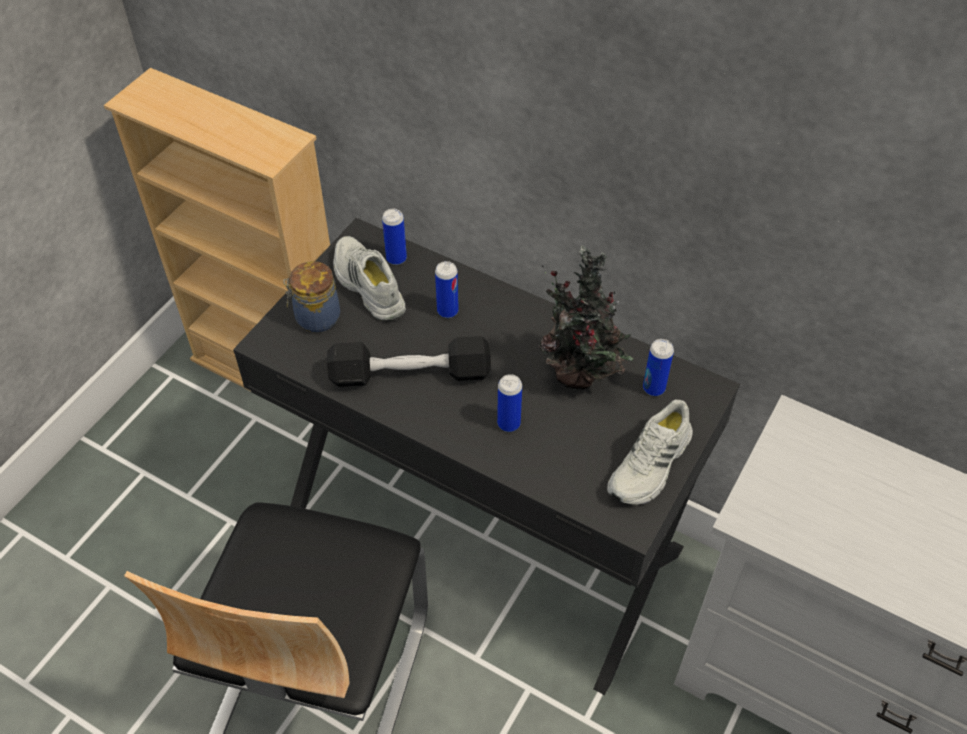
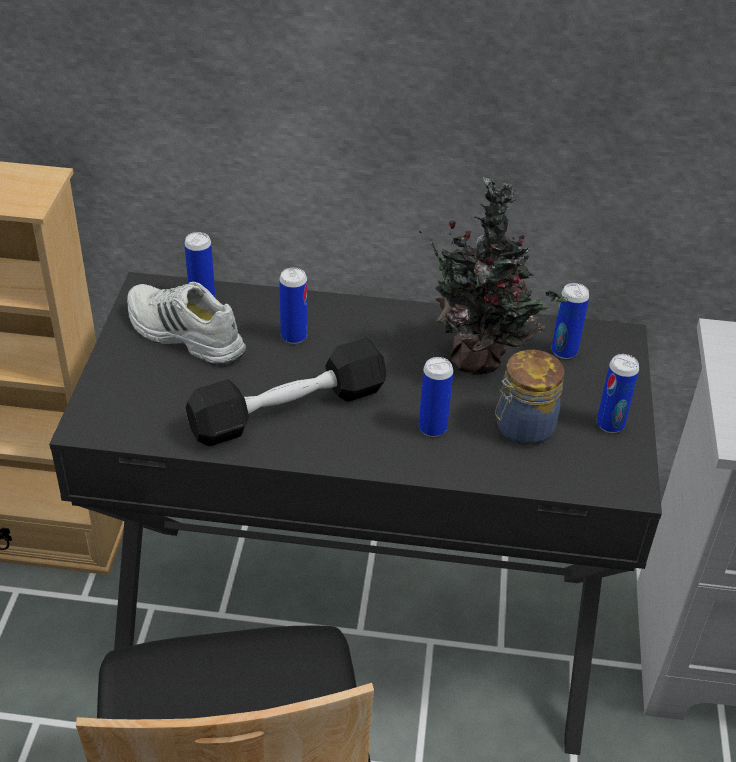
camera: 25 degrees left, 10 degrees down
(315, 317) = (138, 383): jar -> jar (522, 428)
(651, 465) = (610, 424): white shoe -> can

